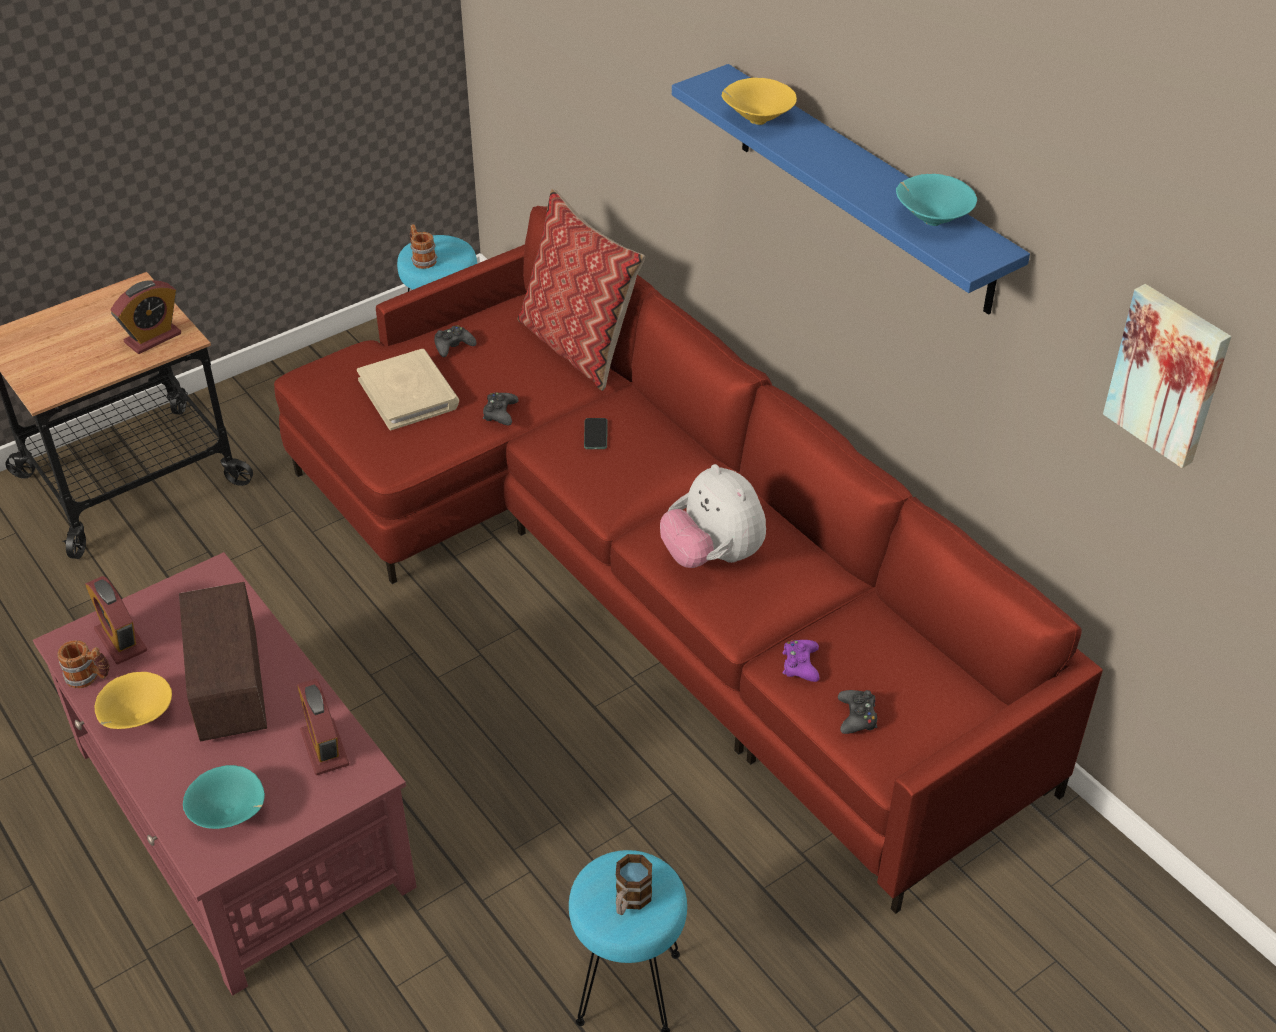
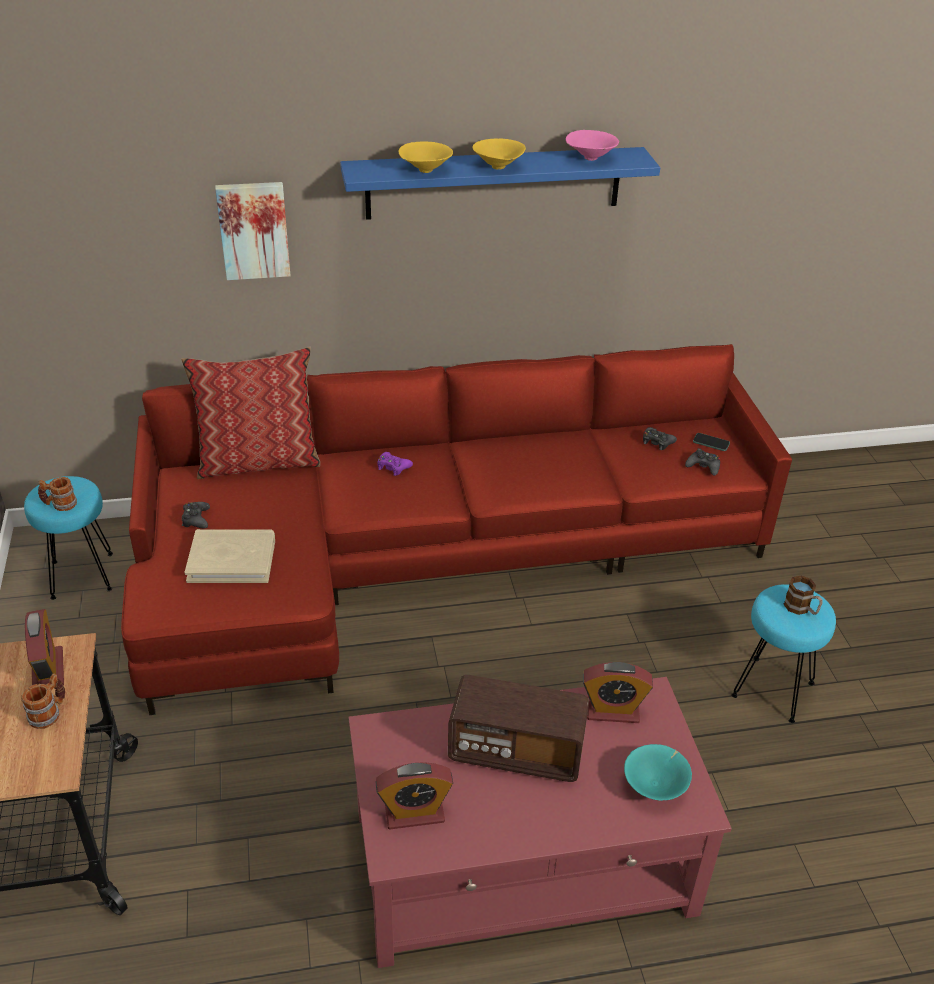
camera: 65 degrees left, 5 degrees down
(89, 677) = (447, 847): mug -> mug (49, 713)
(137, 718) = (518, 822): yellow bowl -> yellow bowl (498, 168)
(500, 413) = (300, 520): black game controller -> black game controller (657, 442)
(595, 434) = (370, 481): phone -> phone (711, 442)
(712, 556) = (534, 471): plush toy -> none
(800, 665) = (649, 472): purple game controller -> purple game controller (393, 467)
(931, 220) = (589, 158): turquoise bowl -> pink bowl
(1169, 374) = (750, 162): picture -> picture (253, 230)

